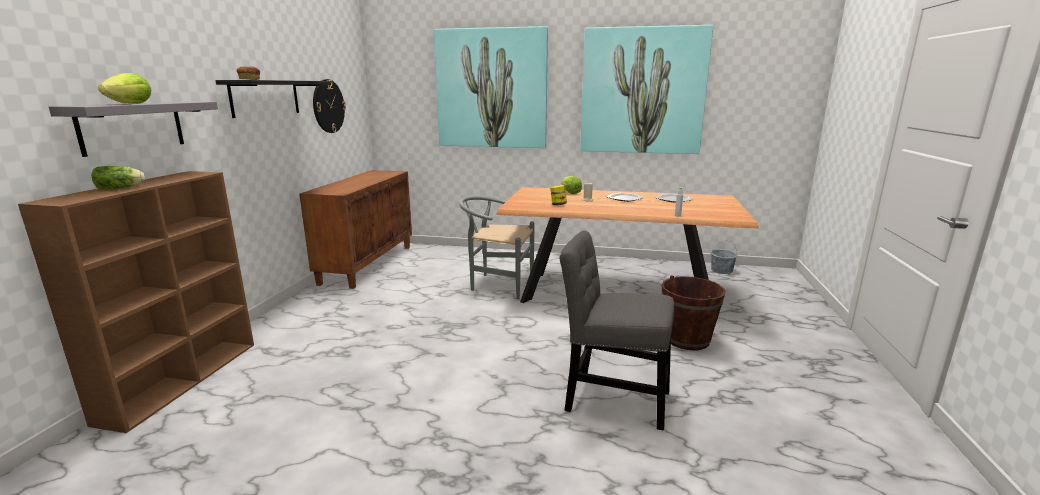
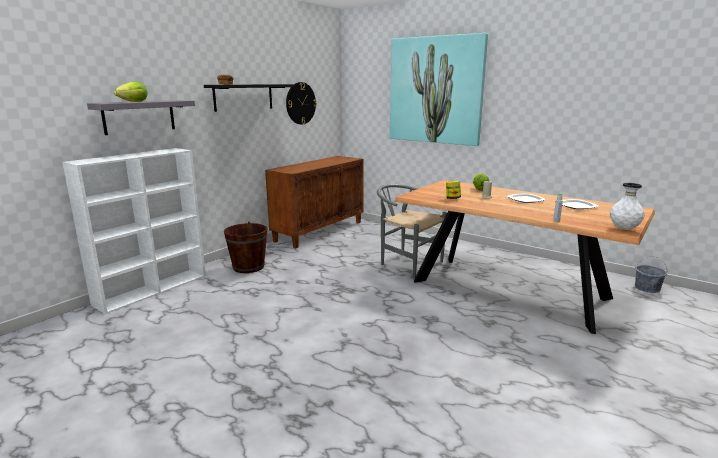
camera: 25 degrees right, 0 degrees up
(121, 188) = (121, 156): lettuce -> none
(183, 379) = (153, 289): brown bookcase -> white bookcase
(611, 398) = (424, 376): grey chair -> none
(642, 91) = (577, 94): picture -> none
(687, 339) = (543, 345): brown bucket -> brown bucket (248, 267)
(737, 215) = (623, 229): none -> white vase

